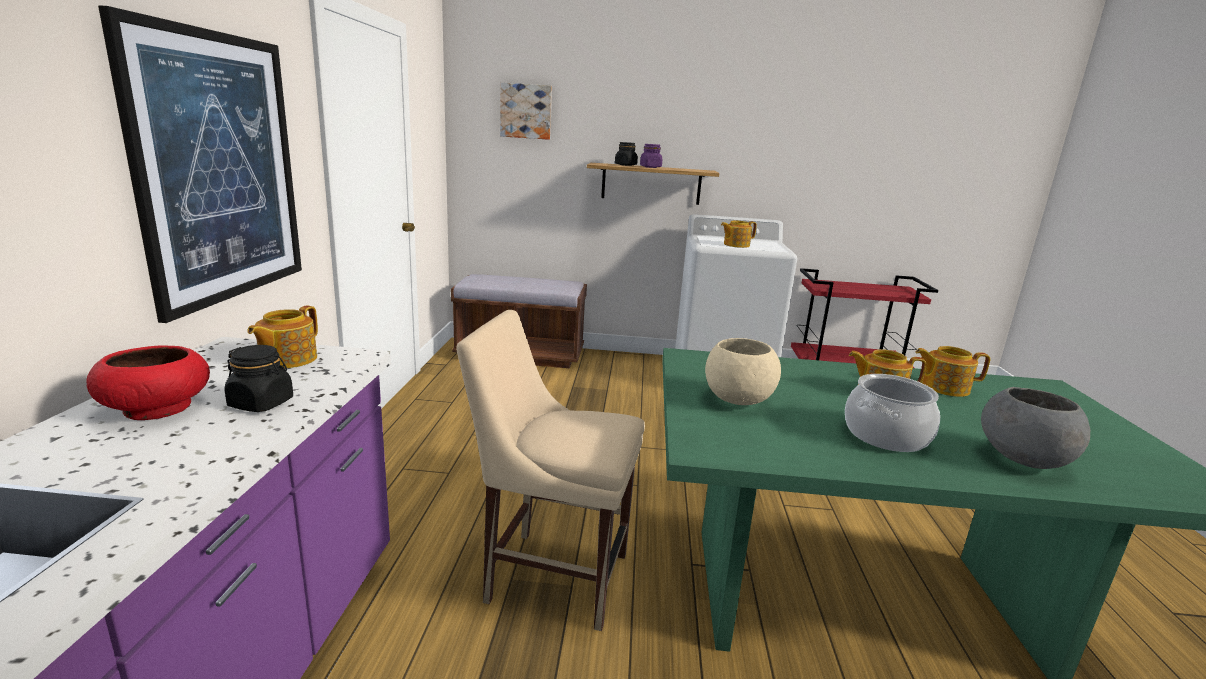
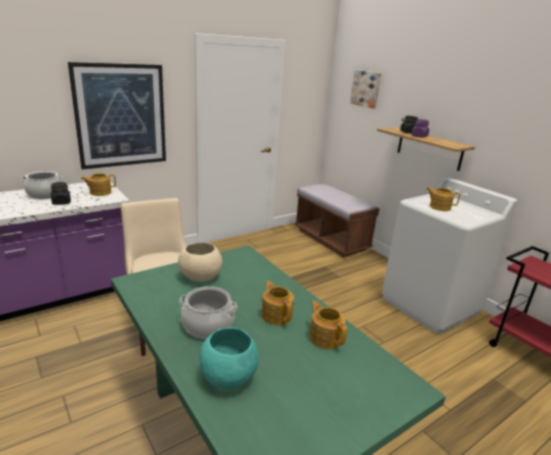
camera: 50 degrees right, 5 degrees up
(156, 408) = (45, 194): red bowl -> cooking pot
(1022, 460) = (228, 377): grey bowl -> turquoise bowl

